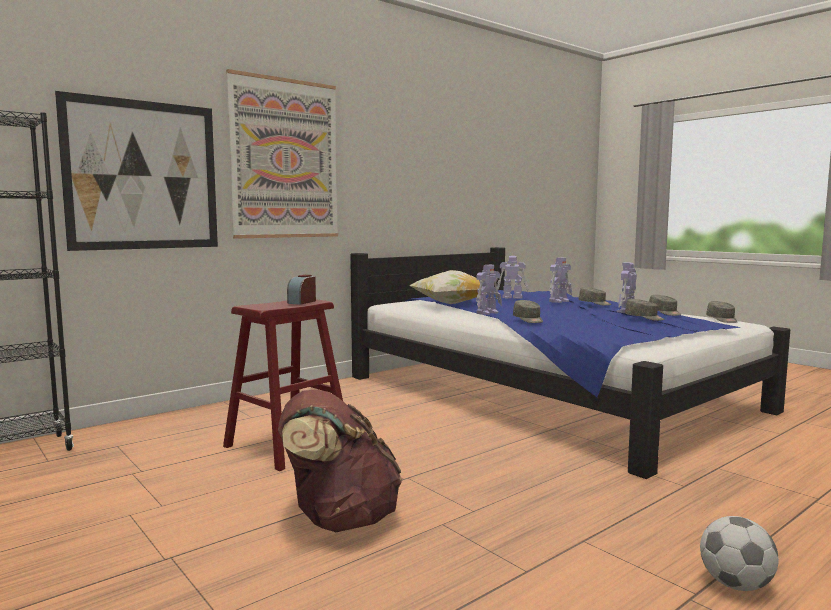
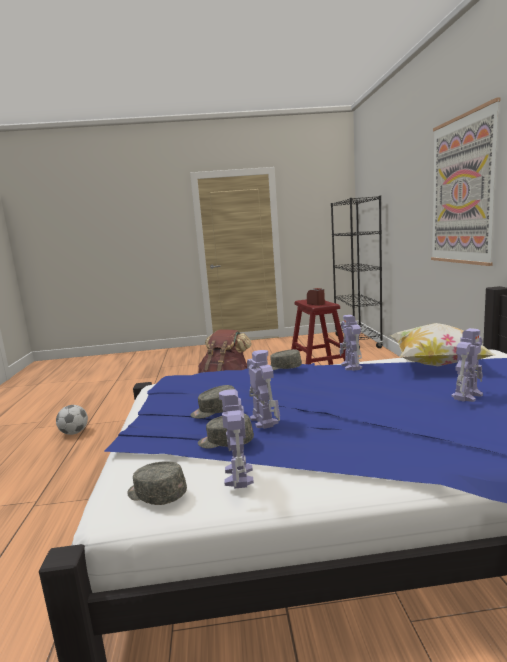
camera: 125 degrees right, 5 degrees up
(143, 175) = (406, 217): picture -> none
(559, 301) = (398, 411): toy robot -> toy robot (239, 477)
(594, 303) = (350, 426): grey cap -> none

